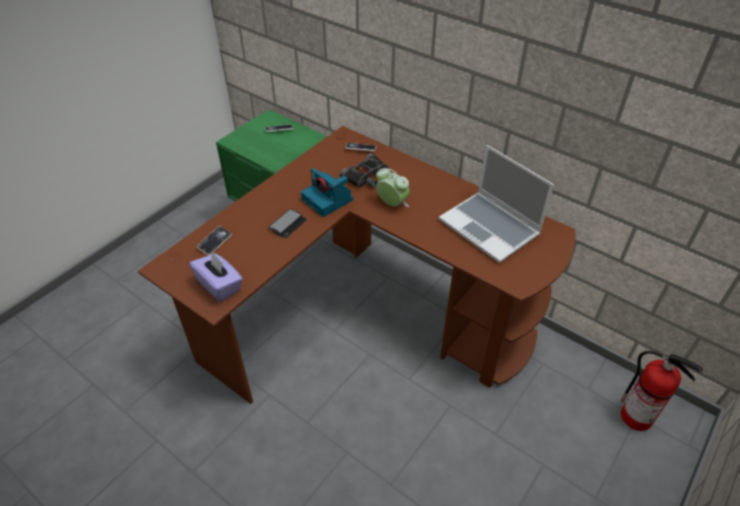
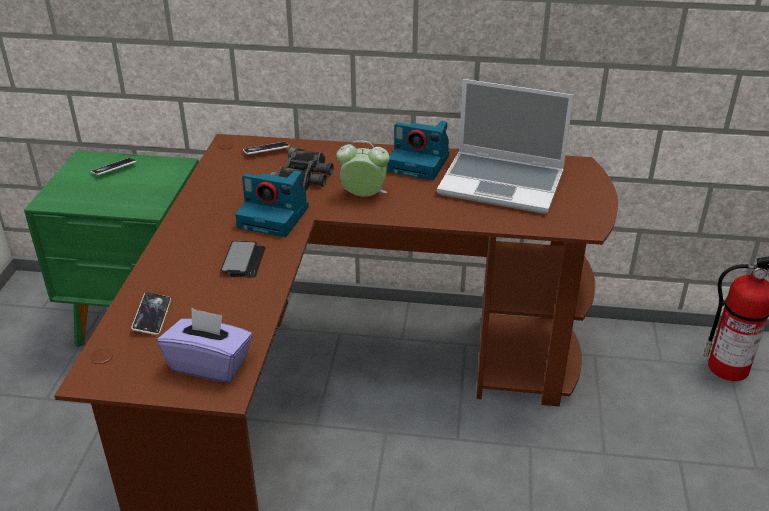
camera: 30 degrees left, 10 degrees down
(448, 192) = (420, 163): none -> camera

